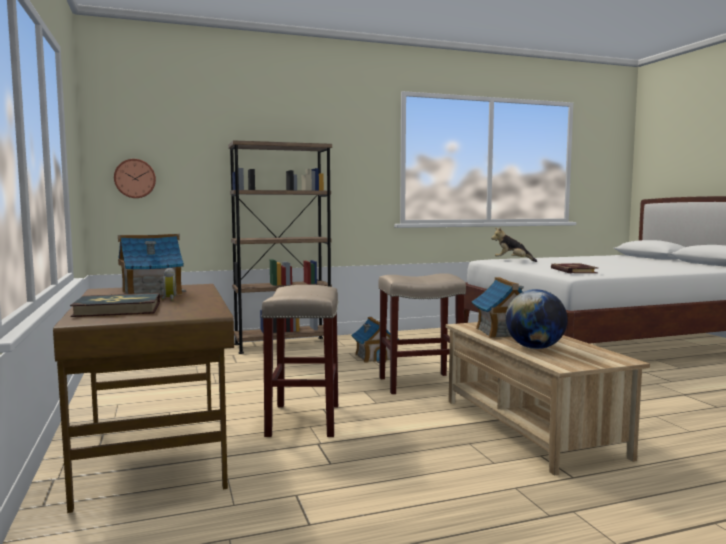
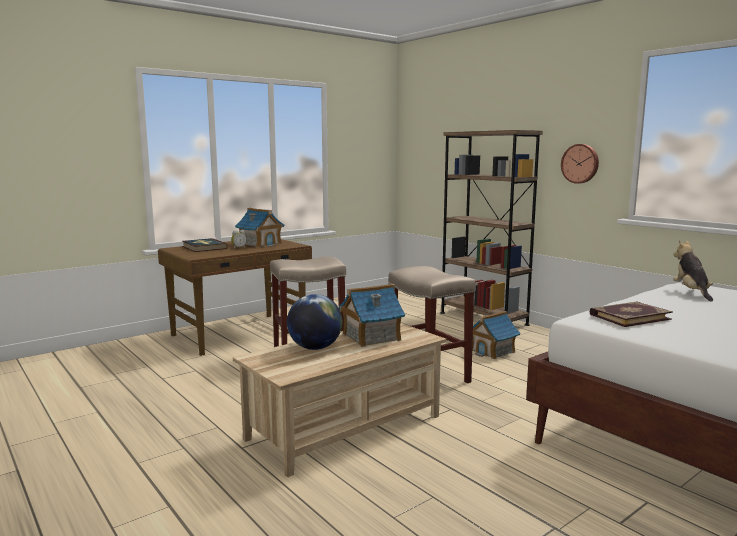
camera: 70 degrees right, 5 degrees up
(135, 178) = (419, 162): wall clock -> wall clock (580, 163)

